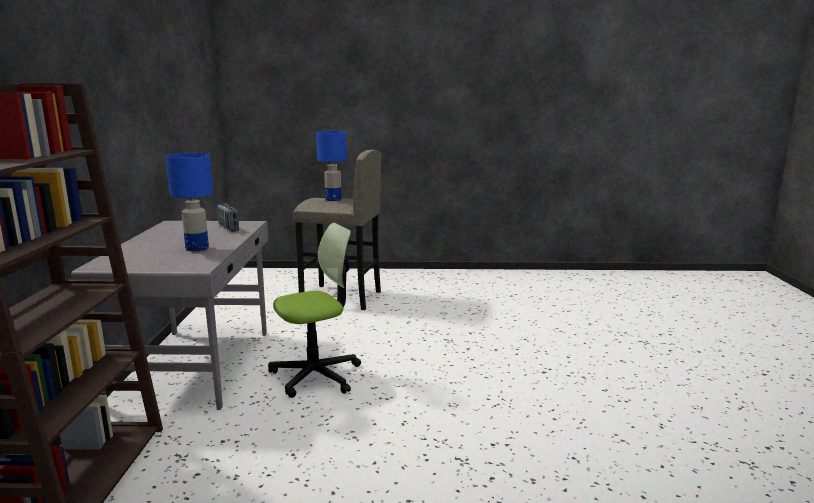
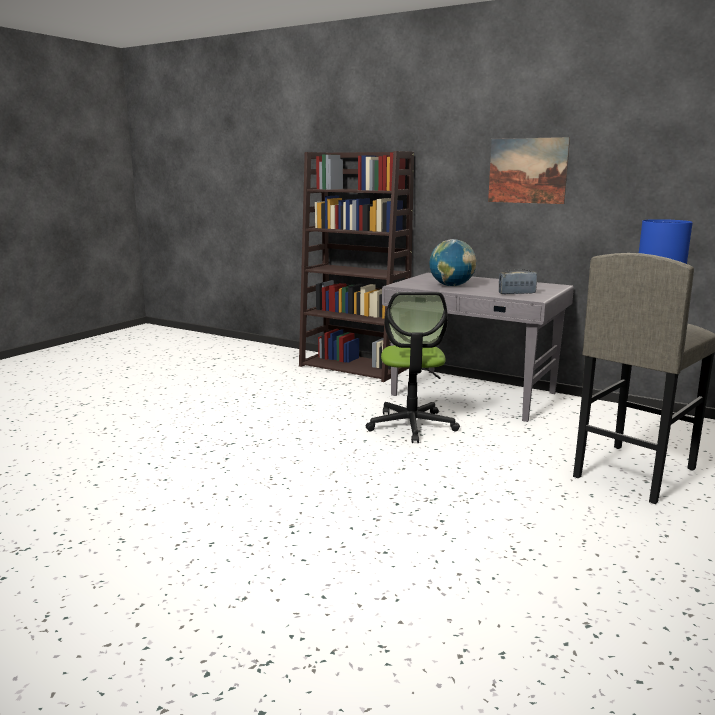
camera: 120 degrees right, 0 degrees up
(118, 107) = (527, 170): none -> picture
(197, 248) = (451, 286): blue table lamp -> globe

